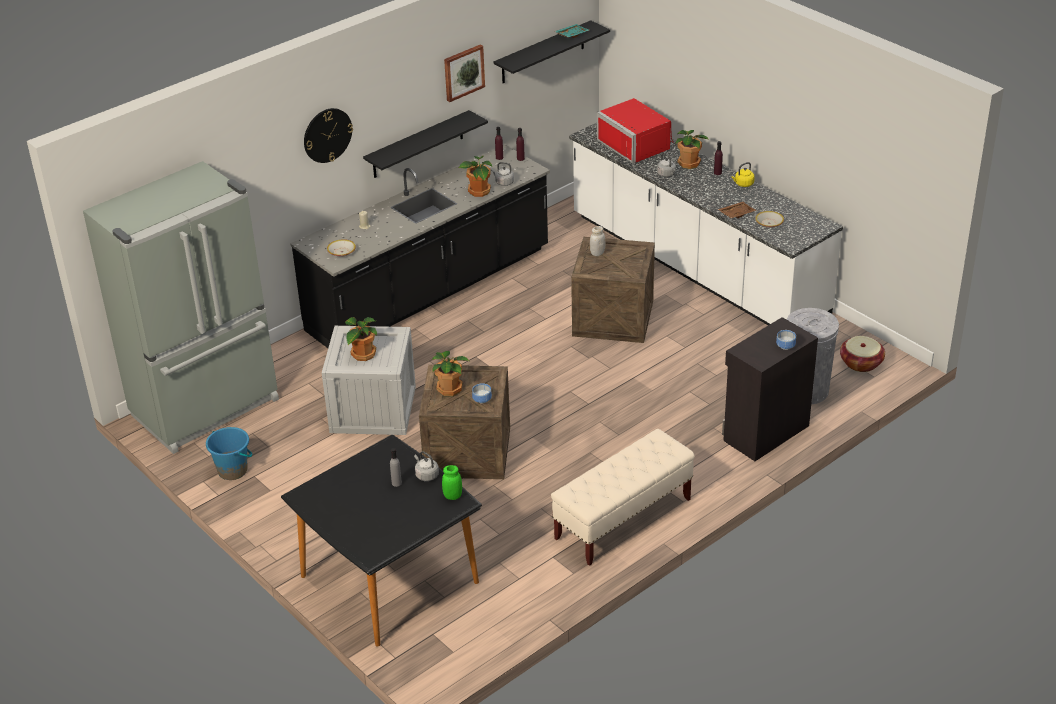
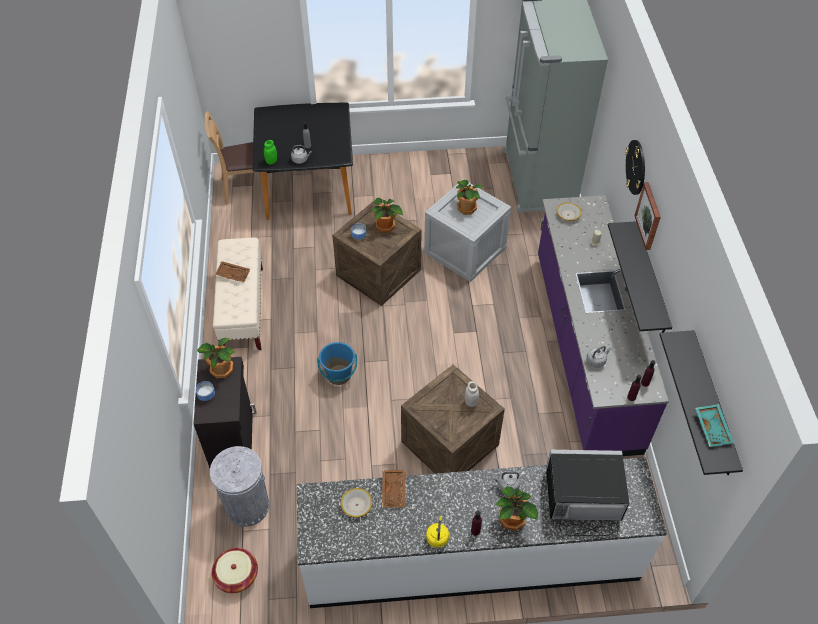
camera: 125 degrees right, 15 degrees up
(233, 470) = (464, 167): blue bucket -> blue bucket (338, 375)
(430, 291) = (584, 350): black counter -> purple counter
(444, 637) = (245, 188): none -> brown chair
(463, 72) = (682, 293): picture -> picture (649, 216)
(479, 192) = (593, 336): potted plant -> potted plant (221, 369)
(620, 475) = (233, 274): none -> brown tray
(637, 145) = (582, 501): red microwave -> black microwave

